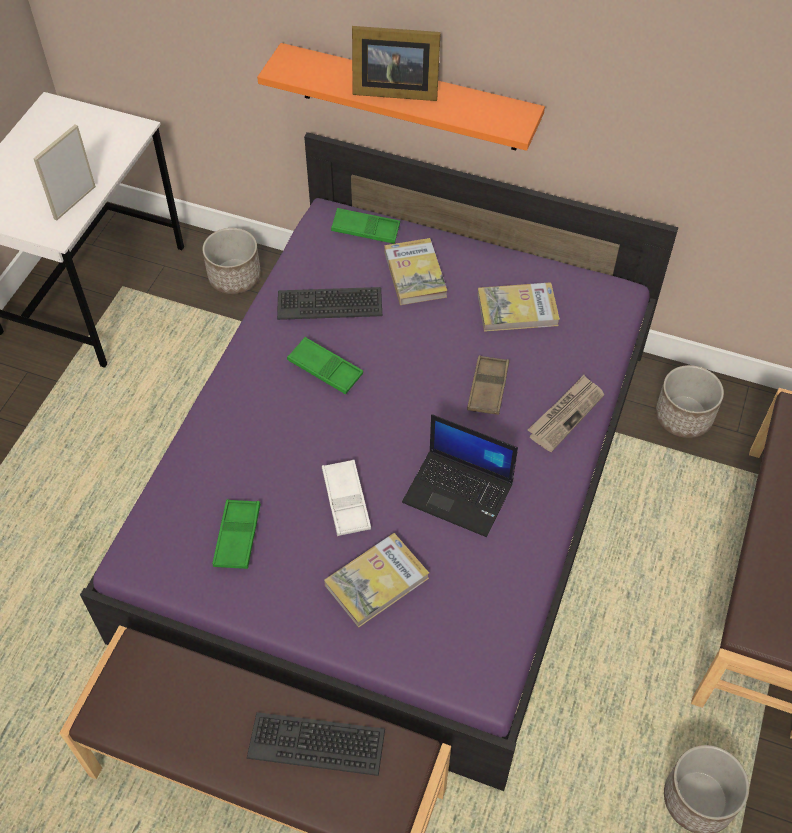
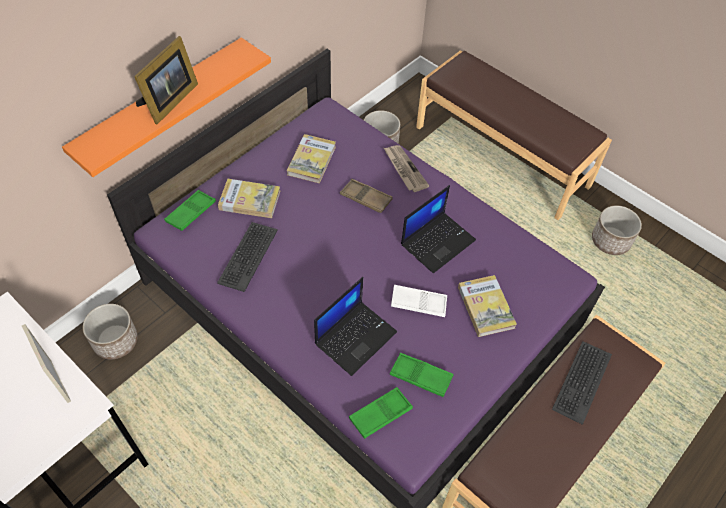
camera: 70 degrees left, 0 degrees up
(266, 450) = (355, 337): none -> laptop
(325, 369) = (304, 278): green tray -> green tray (380, 414)

